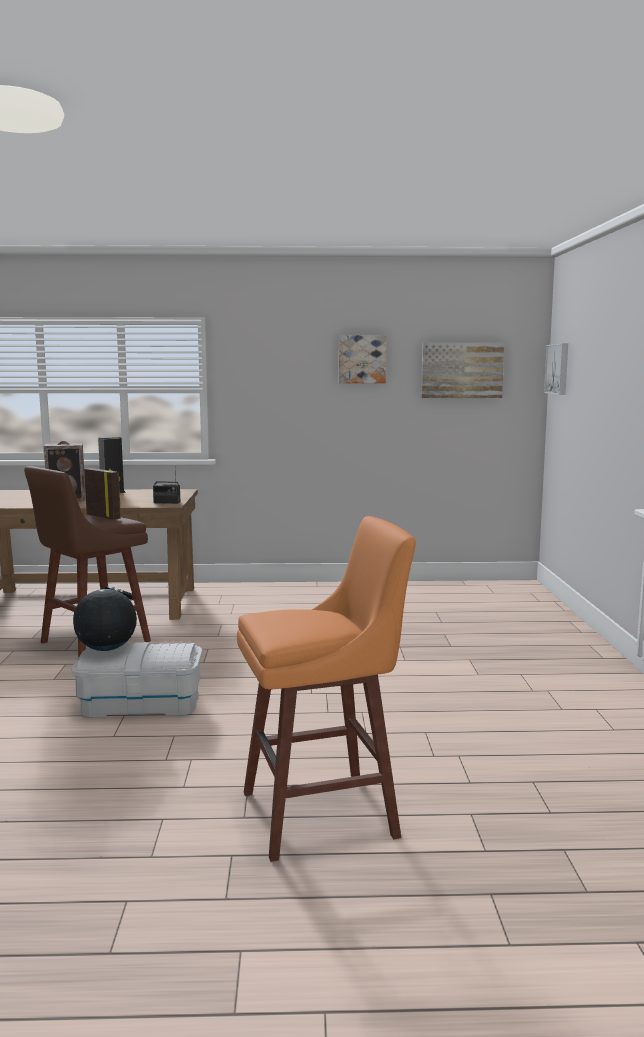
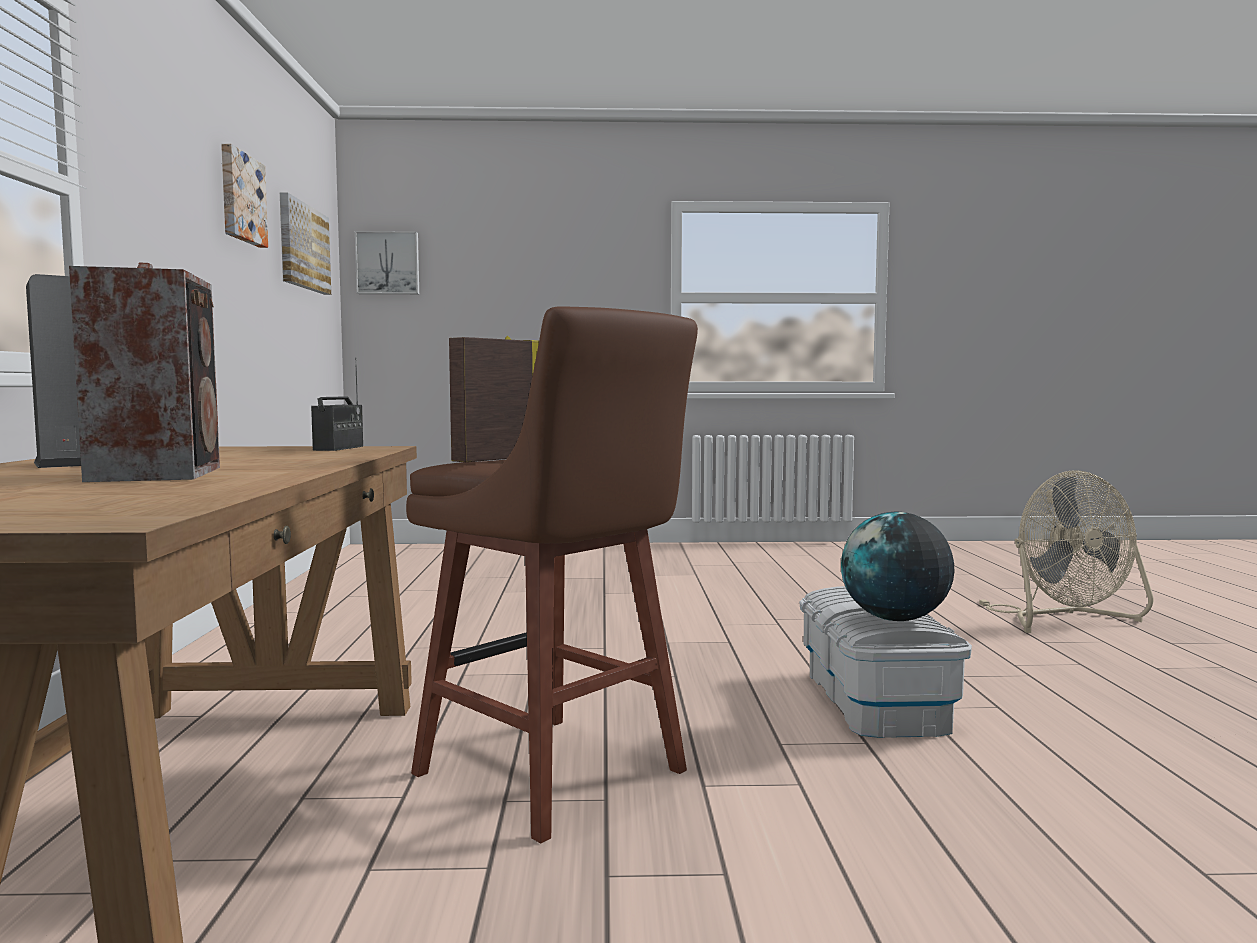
camera: 90 degrees left, 5 degrees down
(323, 814) = (1058, 620): orange stool -> beige fan

